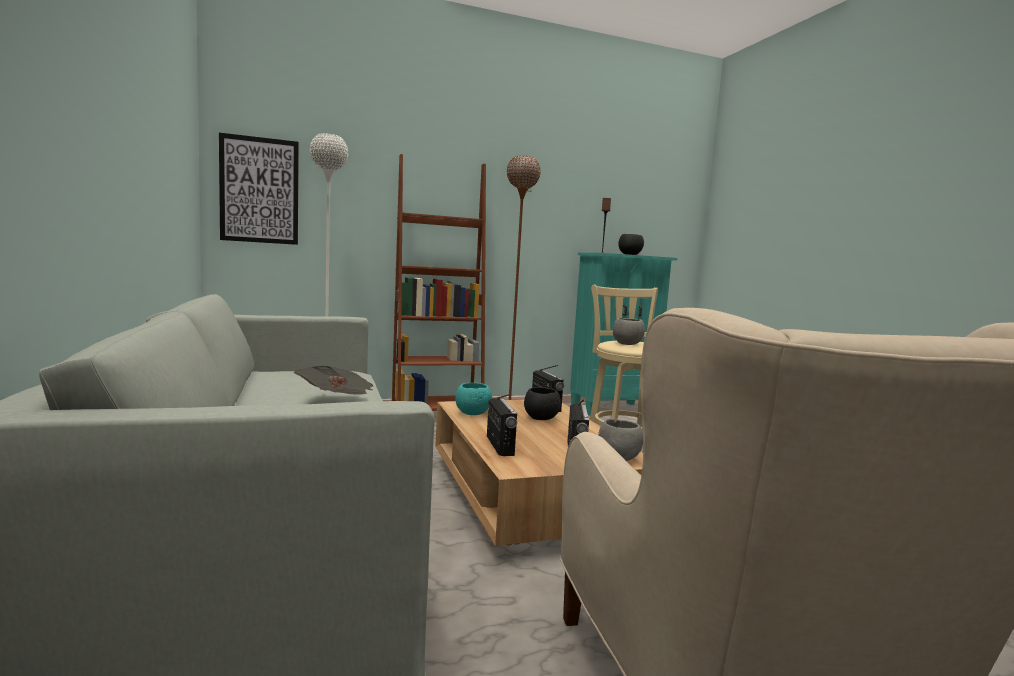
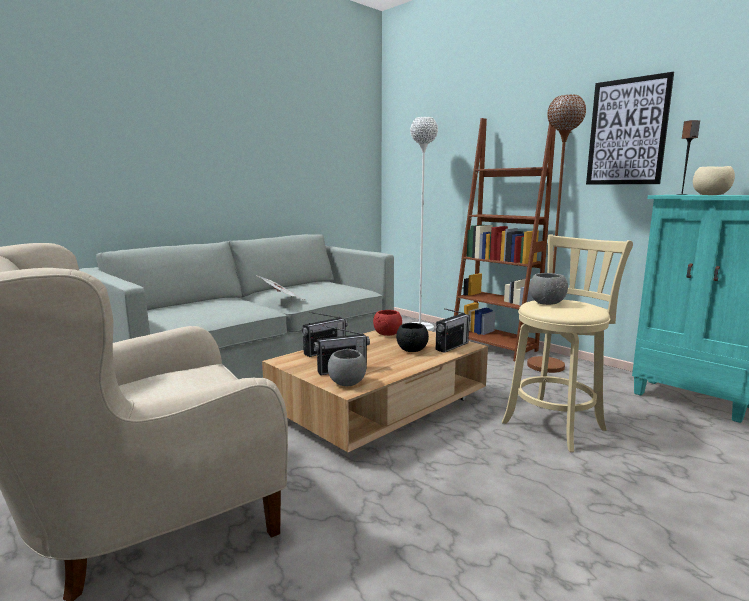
camera: 65 degrees right, 5 degrees up
(259, 190) = (406, 164): picture -> picture (627, 132)
(473, 413) = (387, 334): turquoise bowl -> red bowl
(629, 254) = (710, 195): black bowl -> beige bowl

